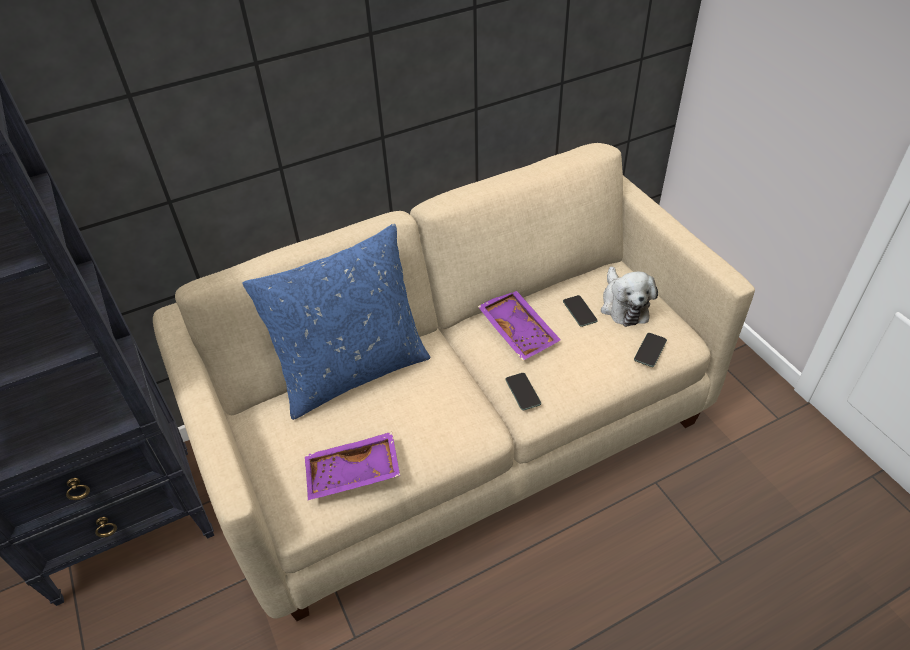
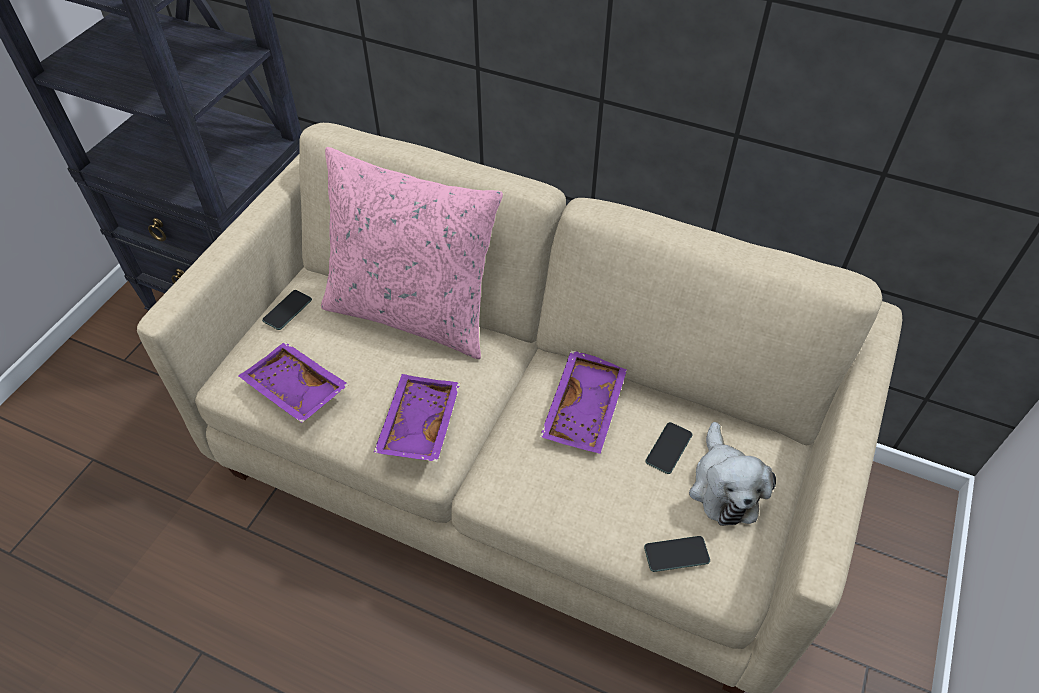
camera: 50 degrees right, 5 degrees up
(352, 371) = (413, 312): blue pillow -> pink pillow
(452, 418) = (417, 424): none -> purple tray
(523, 391) = (505, 464): phone -> phone (287, 310)
(623, 305) = (724, 486): plush toy -> plush toy turned 45 degrees counterclockwise

